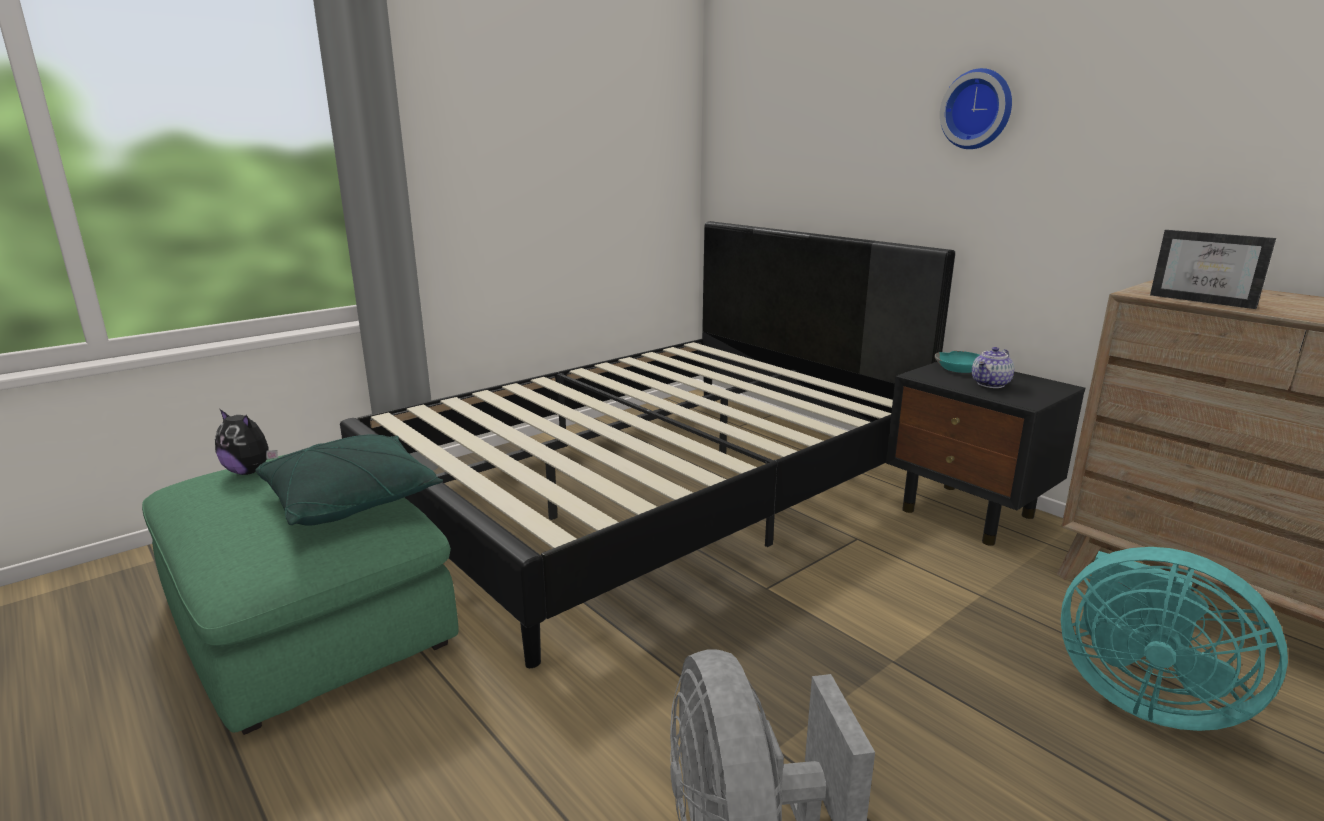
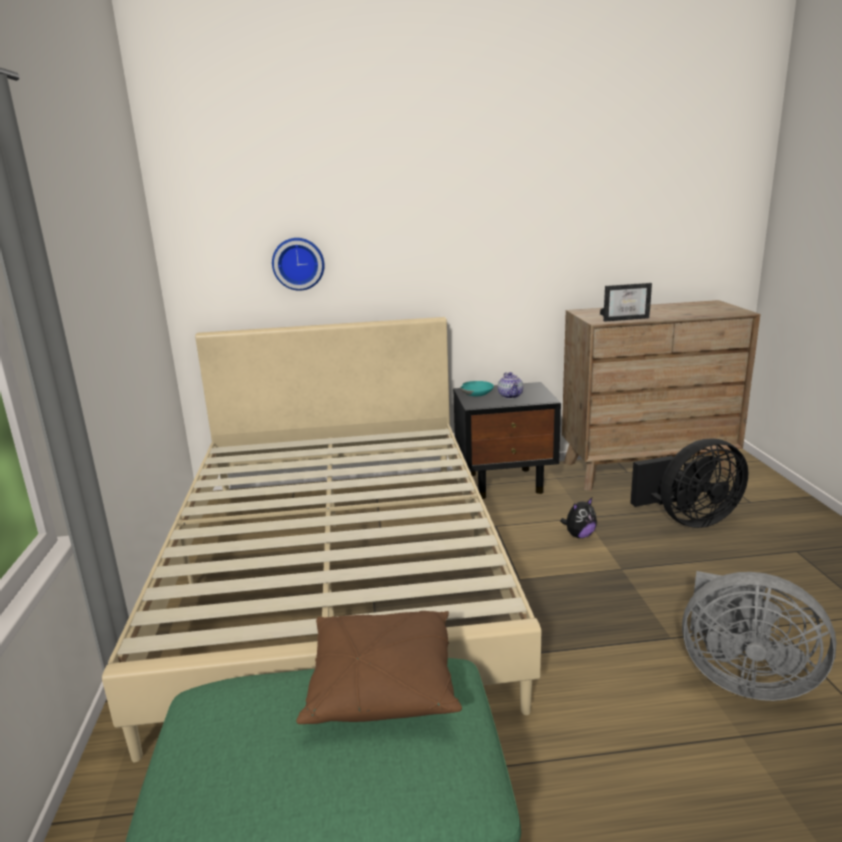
camera: 55 degrees left, 0 degrees up
(250, 471) = (222, 751): plush toy -> plush toy (579, 535)
(352, 500) = (382, 684): green pillow -> brown pillow
(651, 488) = (338, 573): black bed -> beige bed
(978, 109) = (438, 221): wall clock -> wall clock (298, 263)
(1140, 696) = (689, 520): turquoise fan -> black fan

